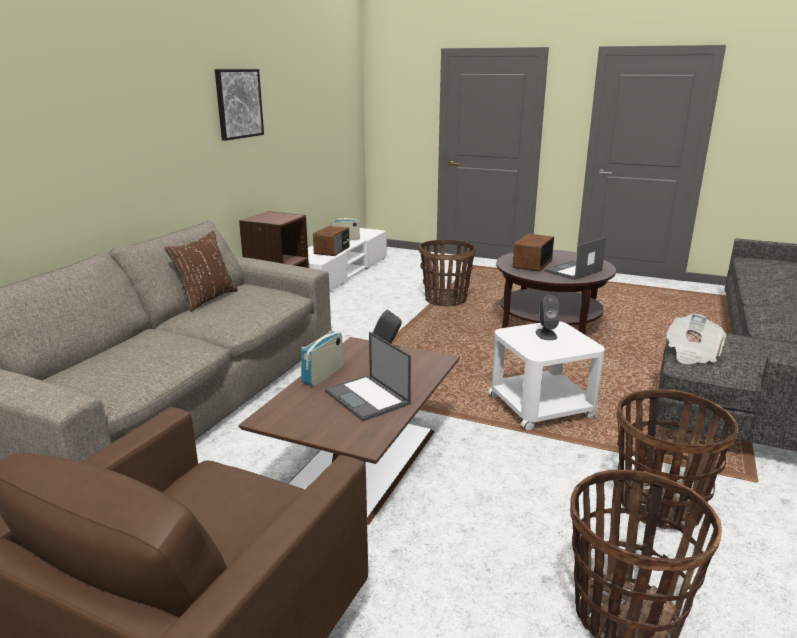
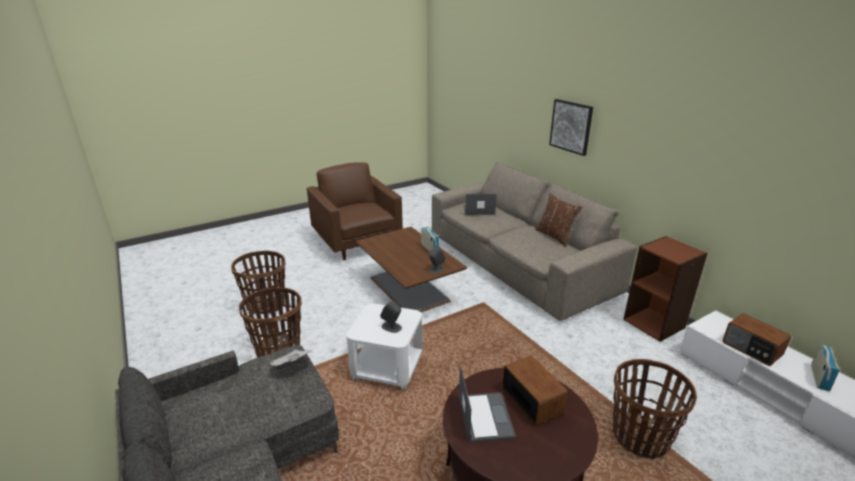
camera: 125 degrees right, 5 degrees up
(238, 103) = (716, 146): picture -> picture (571, 126)
(368, 398) = (396, 251): laptop -> laptop (478, 210)

